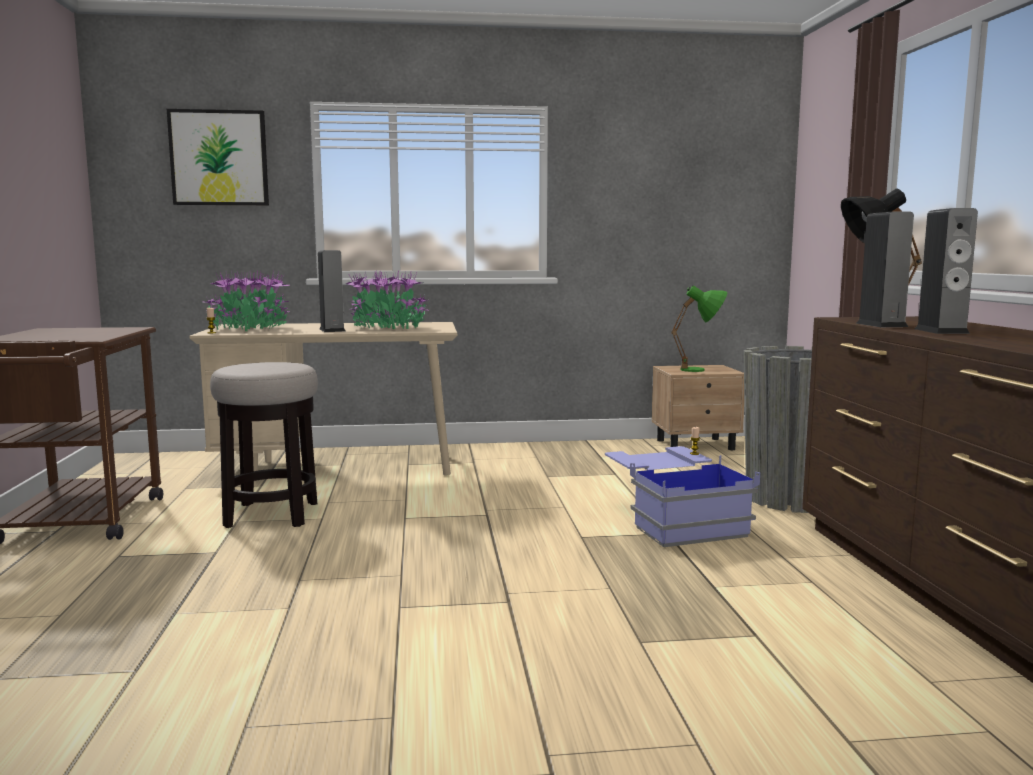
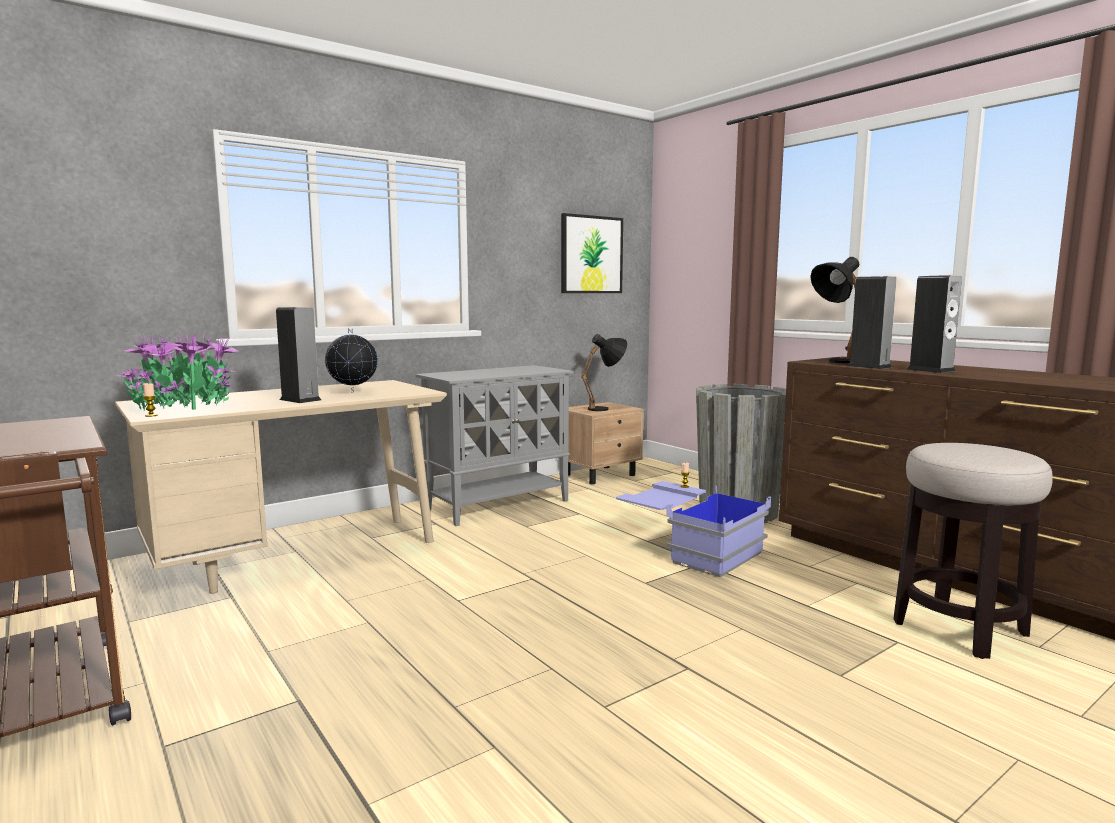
camera: 30 degrees left, 0 degrees up
(219, 158) = (90, 188): picture -> picture (591, 255)
(271, 515) = (301, 632): stool -> stool (959, 628)
(387, 328) = (353, 392): potted plant -> globe
(551, 456) = (499, 505): none -> grey cabinet
(701, 370) = (605, 409): green table lamp -> black table lamp

